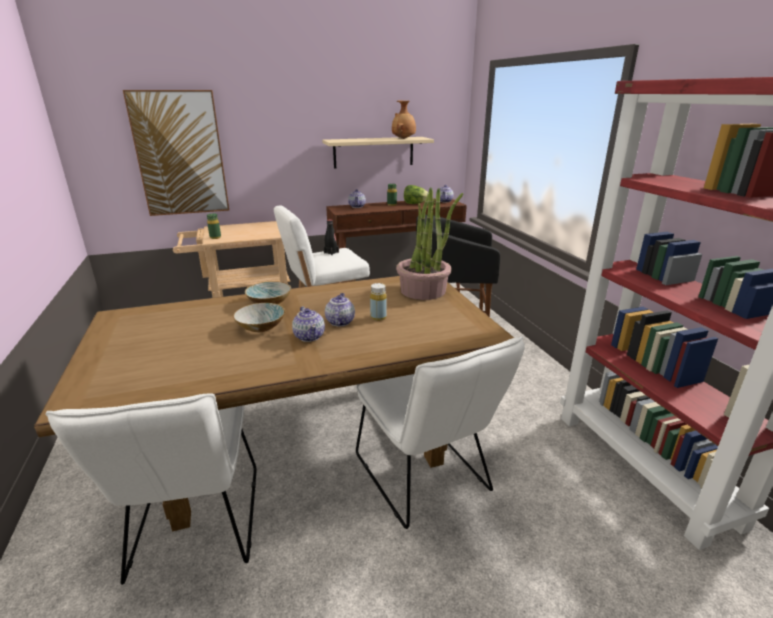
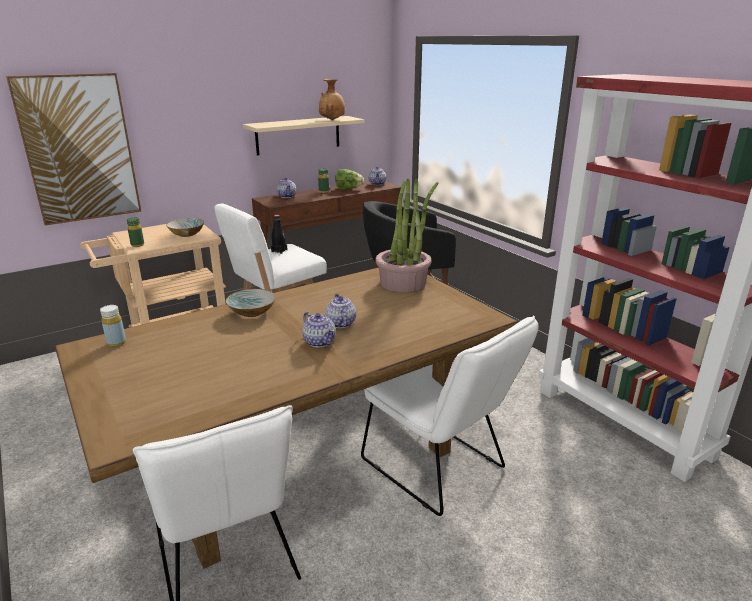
camera: 15 degrees left, 0 degrees up
(261, 327) = (262, 339): bowl -> bowl (187, 234)
(378, 317) = (376, 314): yellow bottle -> yellow bottle (116, 342)

